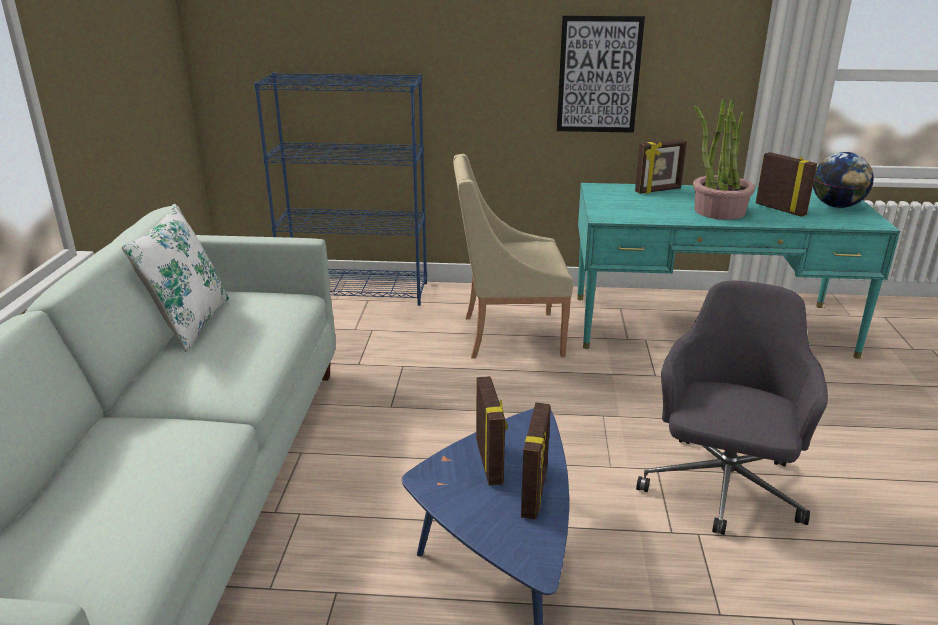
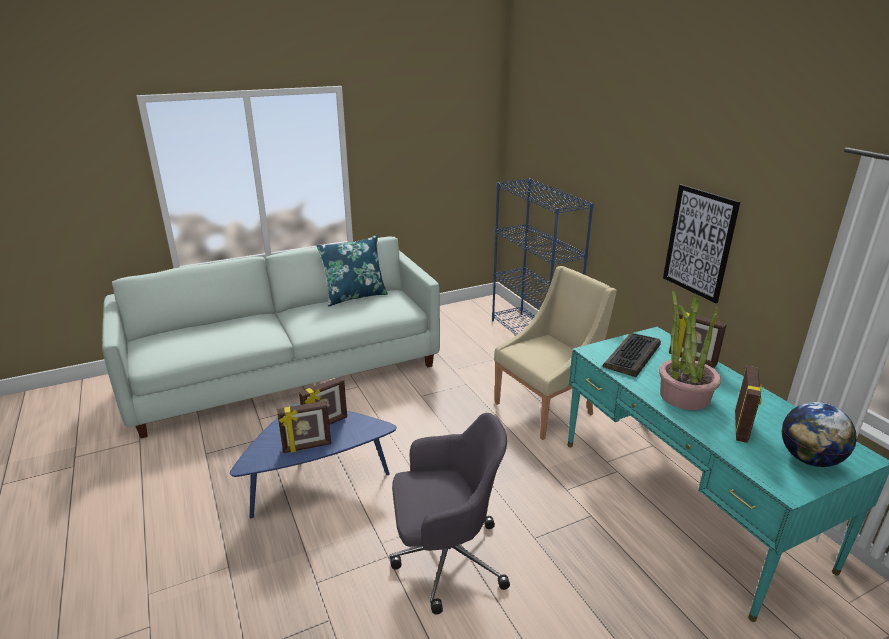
camera: 60 degrees right, 0 degrees up
(189, 323) = (355, 296): white pillow -> blue pillow
(508, 335) = (546, 408): beige armchair -> beige armchair turned 90 degrees clockwise
(630, 206) = (632, 356): none -> keyboard

